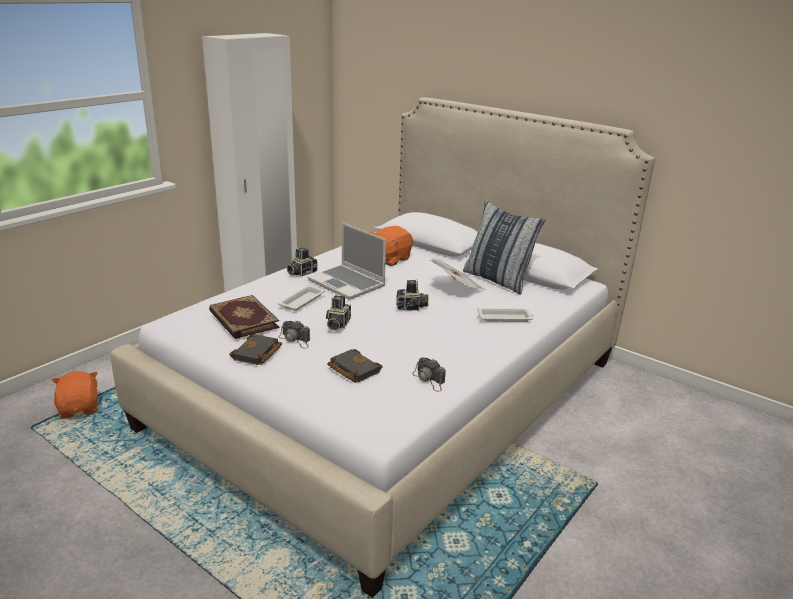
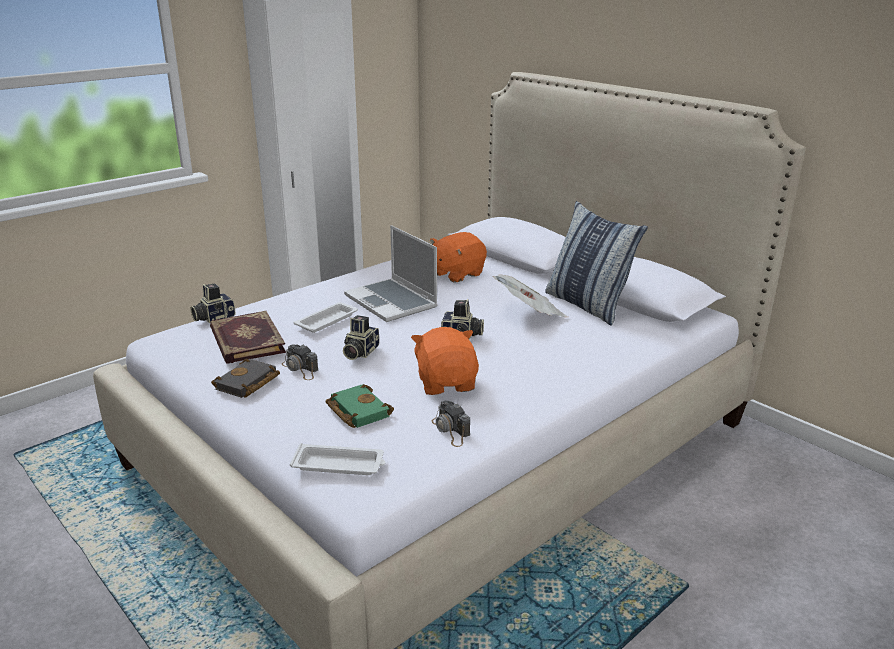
camera: 10 degrees right, 0 degrees up
(80, 408) = (74, 436): orange plush toy -> orange plush toy (446, 383)
(301, 272) = (341, 286): camera -> camera (213, 317)
(352, 369) = (356, 410): black book -> green book
(505, 318) = (581, 355): white tray -> white tray (340, 465)

